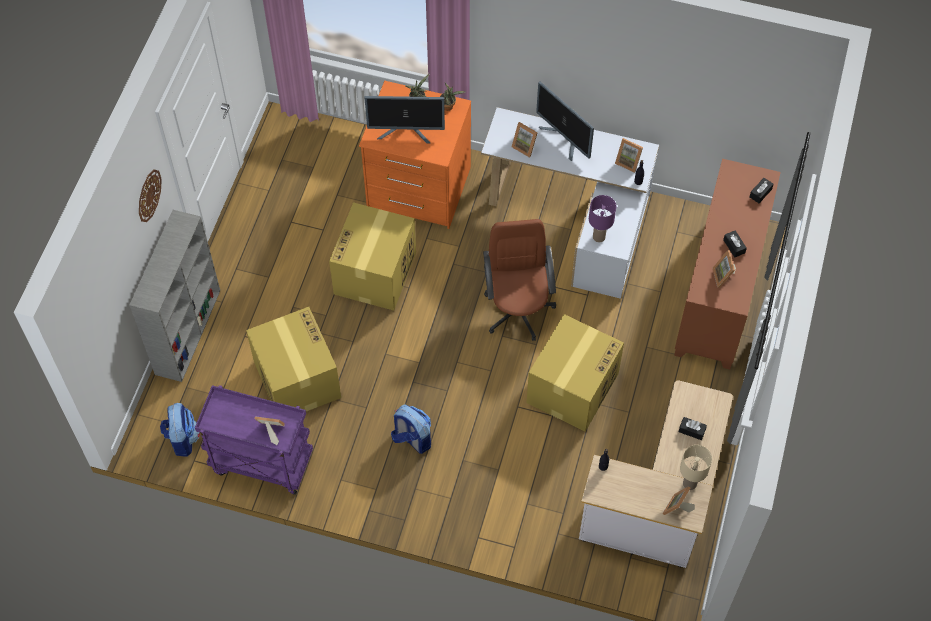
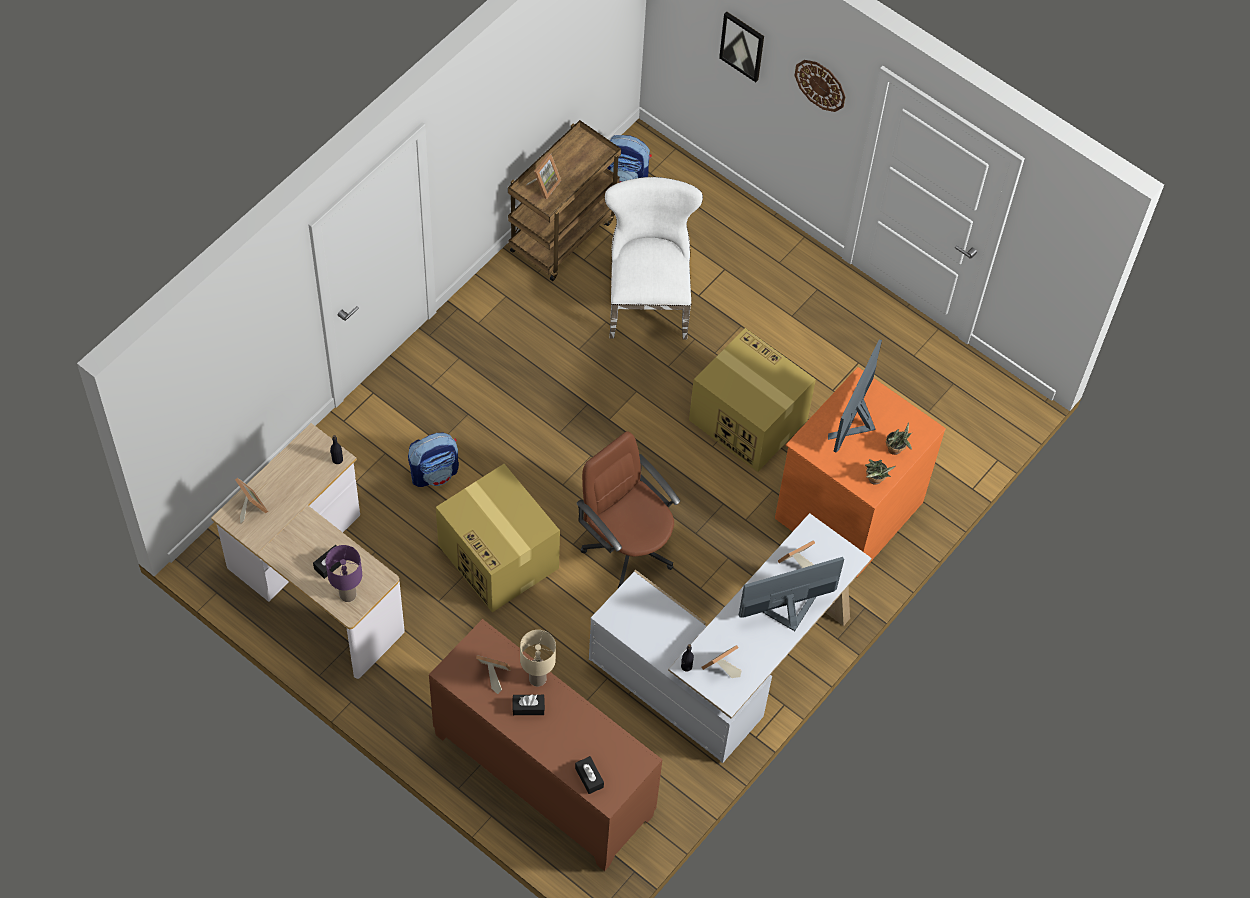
camera: 110 degrees right, 0 degrees up
(119, 273) = (742, 46): none -> picture
(188, 331) = (756, 221): grey bookcase -> none
(261, 463) = (562, 234): purple cart -> brown cart
(296, 378) = (647, 298): cardboard box -> white chair
(412, 439) = (518, 377): backpack -> backpack (434, 472)
(518, 309) = (628, 545): brown office chair -> brown office chair turned 150 degrees counterclockwise
(599, 236) = (638, 601): purple table lamp -> purple table lamp (348, 595)
(690, 483) = (271, 533): beige table lamp -> beige table lamp (537, 679)

